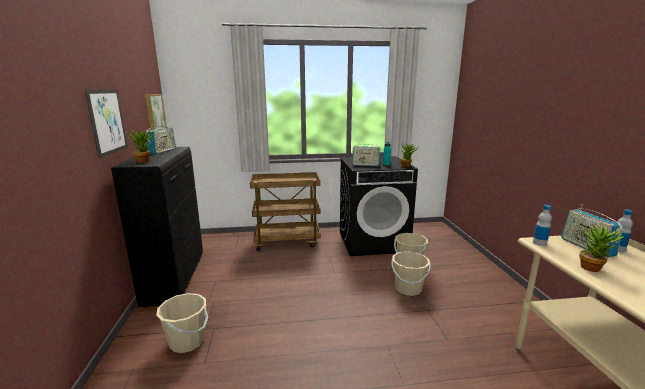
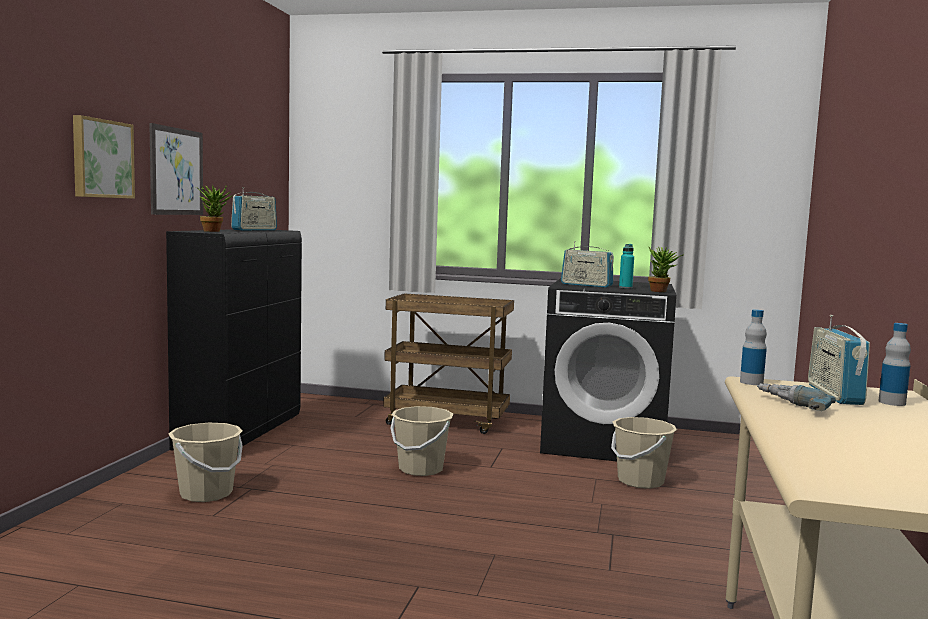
camera: 20 degrees right, 10 degrees down
(154, 112) = (265, 180): picture -> picture (101, 159)
(408, 289) = (605, 506): beige bucket -> beige bucket (421, 469)
(592, 267) = (788, 406): potted plant -> power drill

